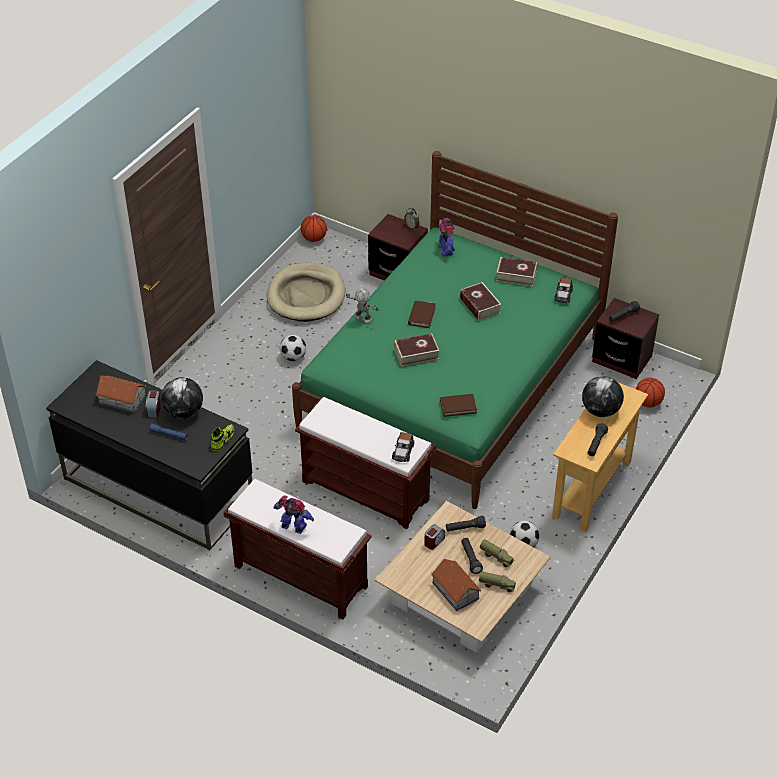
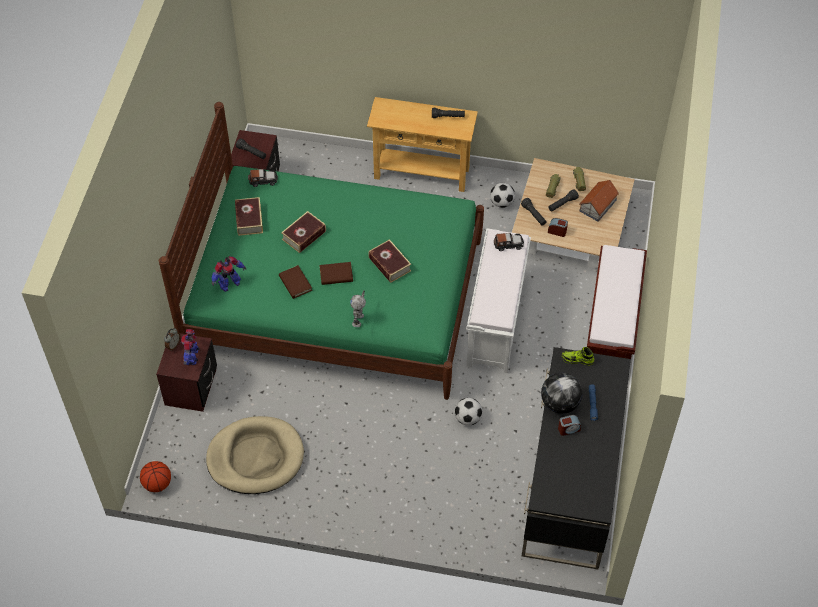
camera: 110 degrees left, 10 degrees up
(122, 399) = (568, 462): toy house -> none
(293, 357) = (352, 436): football -> football (468, 418)
(293, 527) = (628, 292): toy robot -> toy robot (192, 356)
(367, 490) = (495, 322): brown bench -> white bench
(458, 406) = (441, 218): brown book -> brown book (295, 283)
(600, 411) = (408, 121): globe -> none
(648, 402) = (305, 157): basketball -> none

